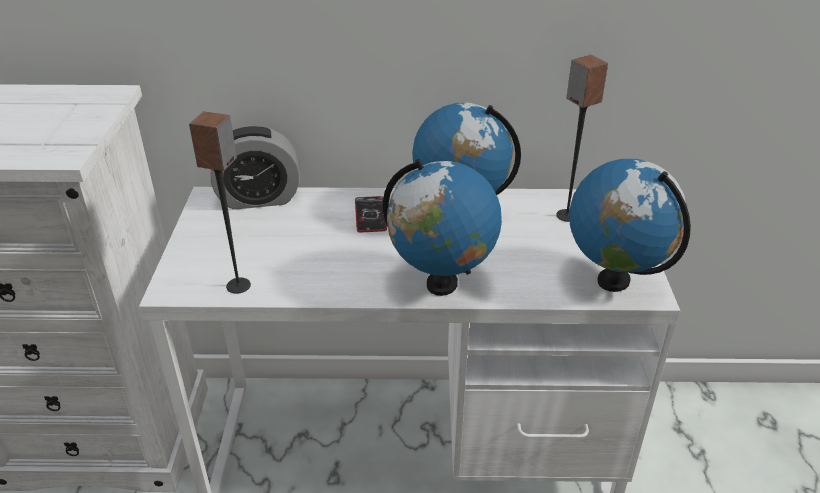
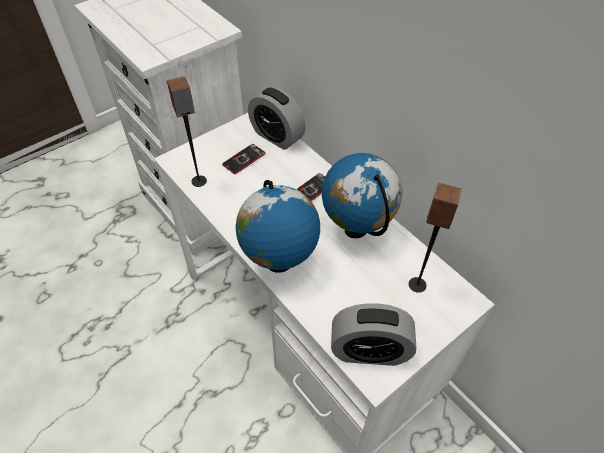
camera: 50 degrees right, 15 degrees up
(257, 237) = (244, 159): none -> phone
(614, 281) = (369, 350): globe -> alarm clock

